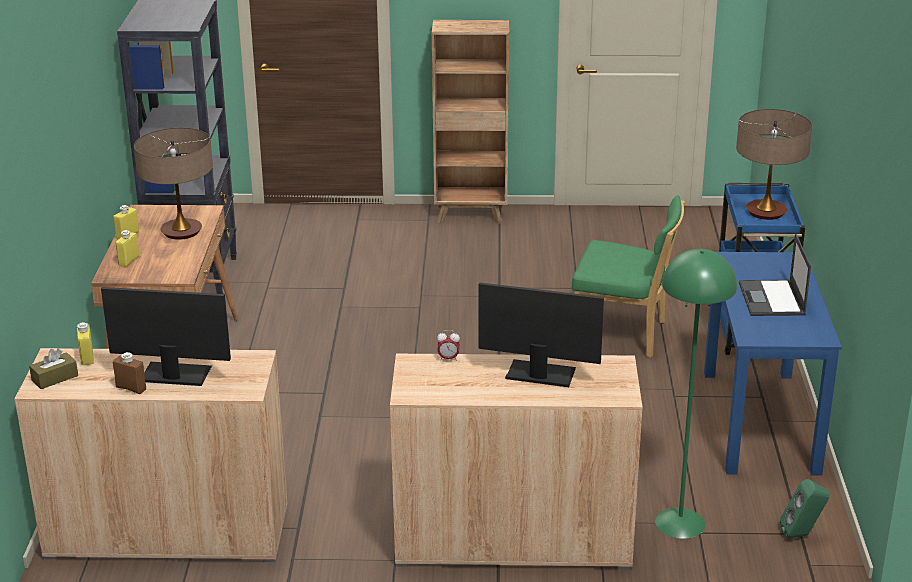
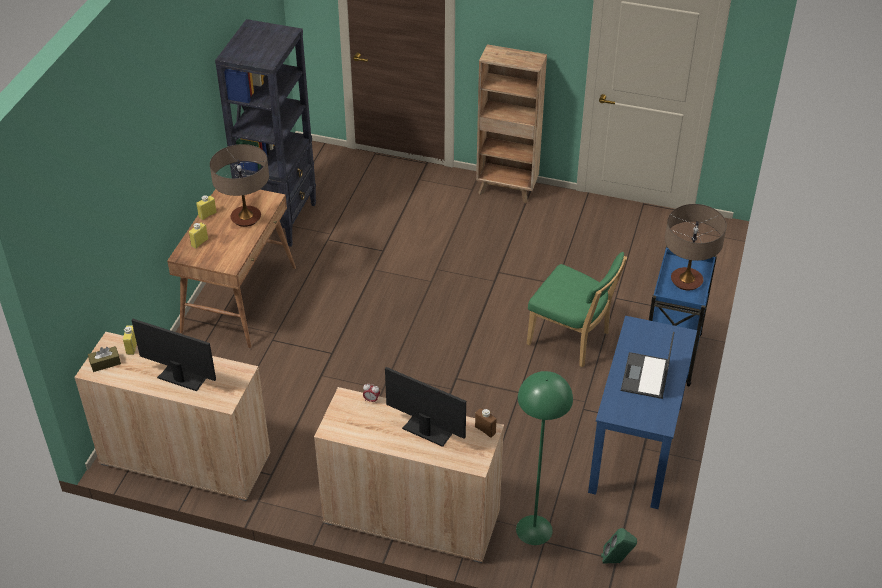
camera: 15 degrees right, 15 degrees up
(131, 388) = (150, 383): brown bottle -> brown bottle (485, 430)

